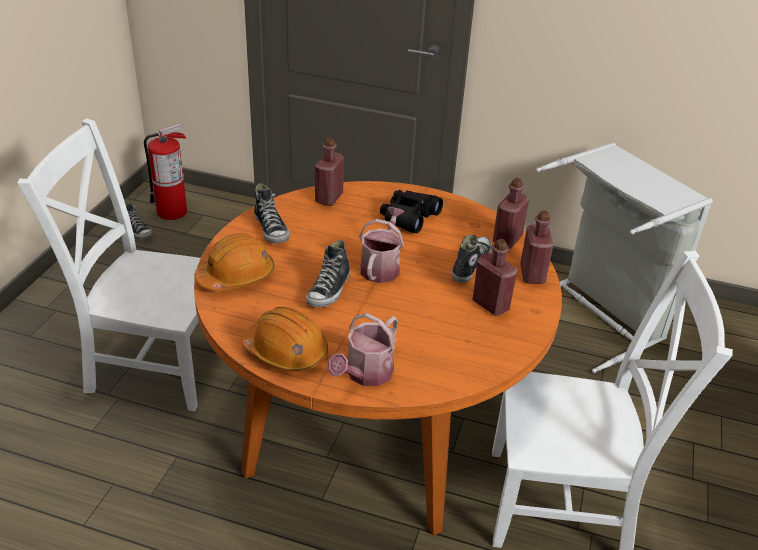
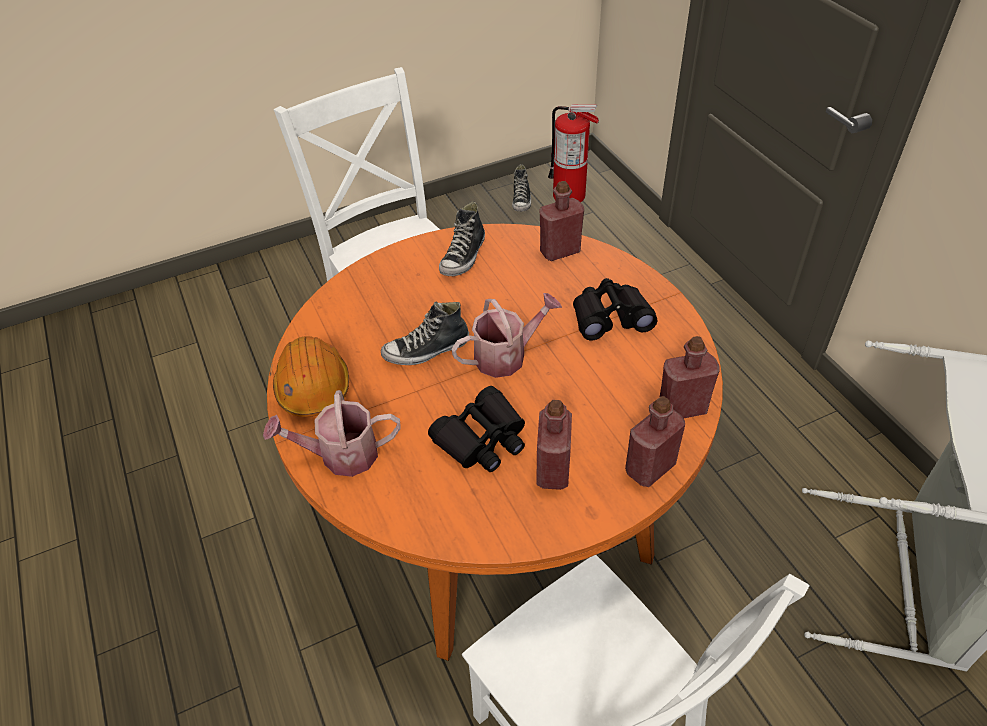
camera: 50 degrees right, 10 degrees up
(236, 276) = (374, 287): orange hard hat -> none
(433, 314) = (482, 439): none -> black binoculars
(470, 264) = (598, 410): shoe -> none

